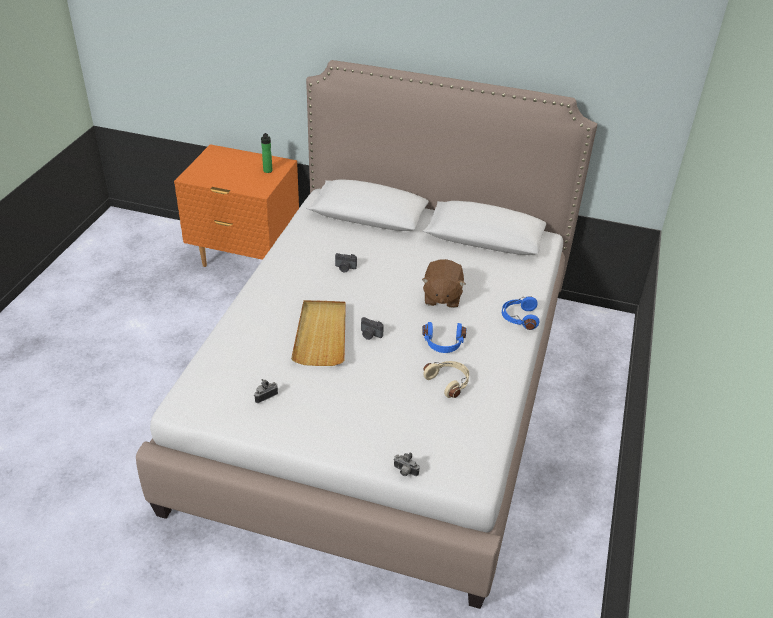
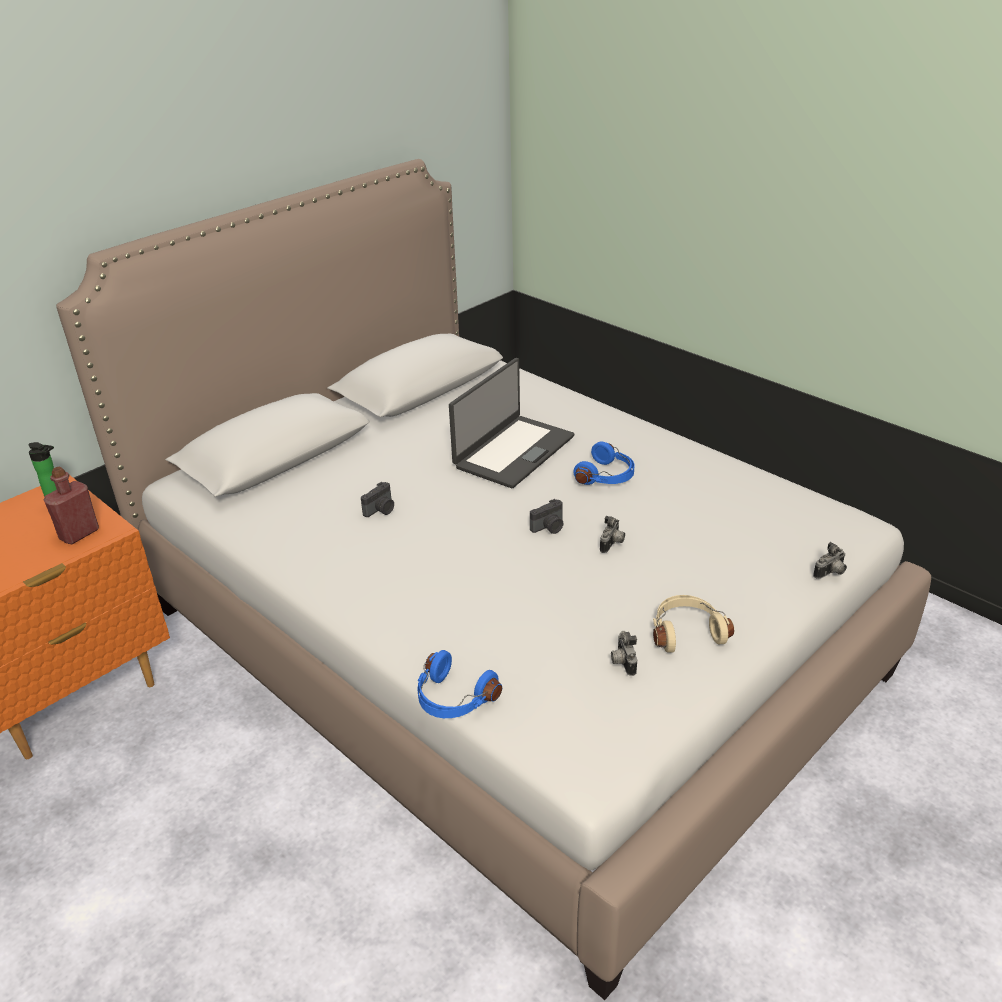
camera: 60 degrees left, 5 degrees down
(253, 185) = (79, 534): none -> red bottle
(321, 334) = (521, 569): beige tray -> none
(372, 365) = (612, 544): none -> camera
(441, 297) = (513, 451): brown plush toy -> laptop
(448, 382) = (681, 494): beige headphones -> beige headphones (686, 632)
(519, 318) = (594, 412): blue headphones -> blue headphones (453, 699)

